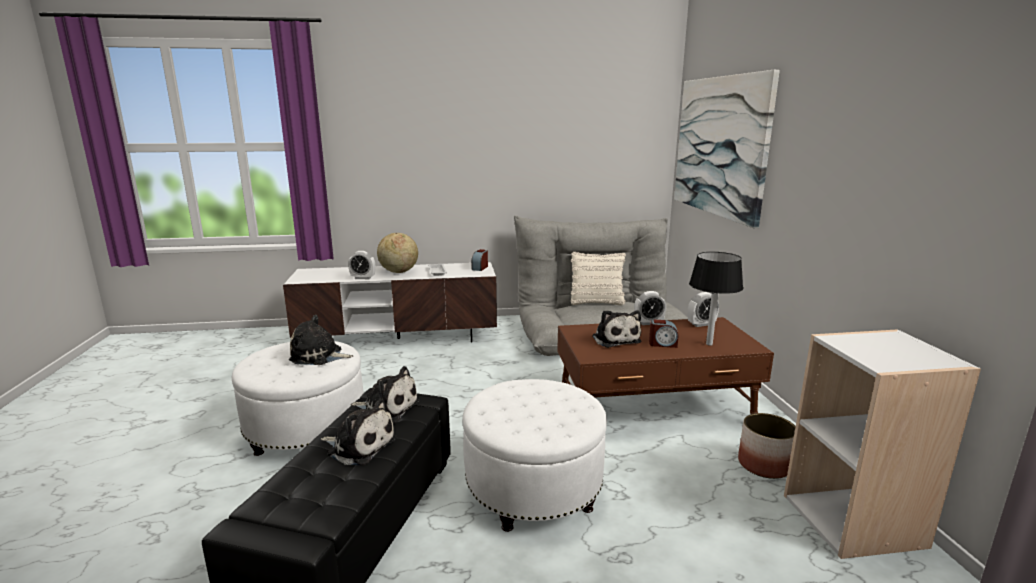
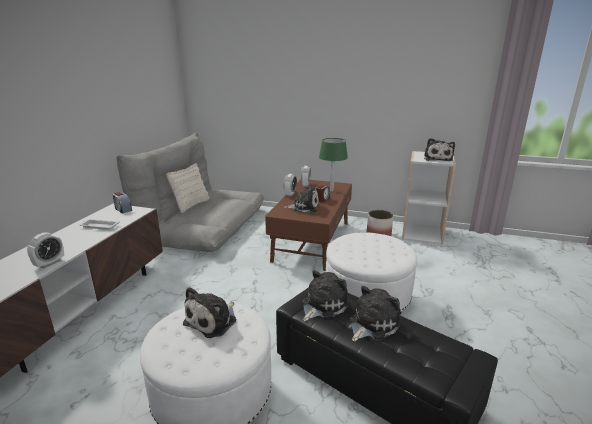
camera: 65 degrees left, 5 degrees up
(398, 272) = (65, 243): globe -> none
(709, 344) = (331, 191): black table lamp -> green table lamp
(719, 146) = (244, 77): picture -> none
(887, 354) = (437, 158): none -> plush toy

